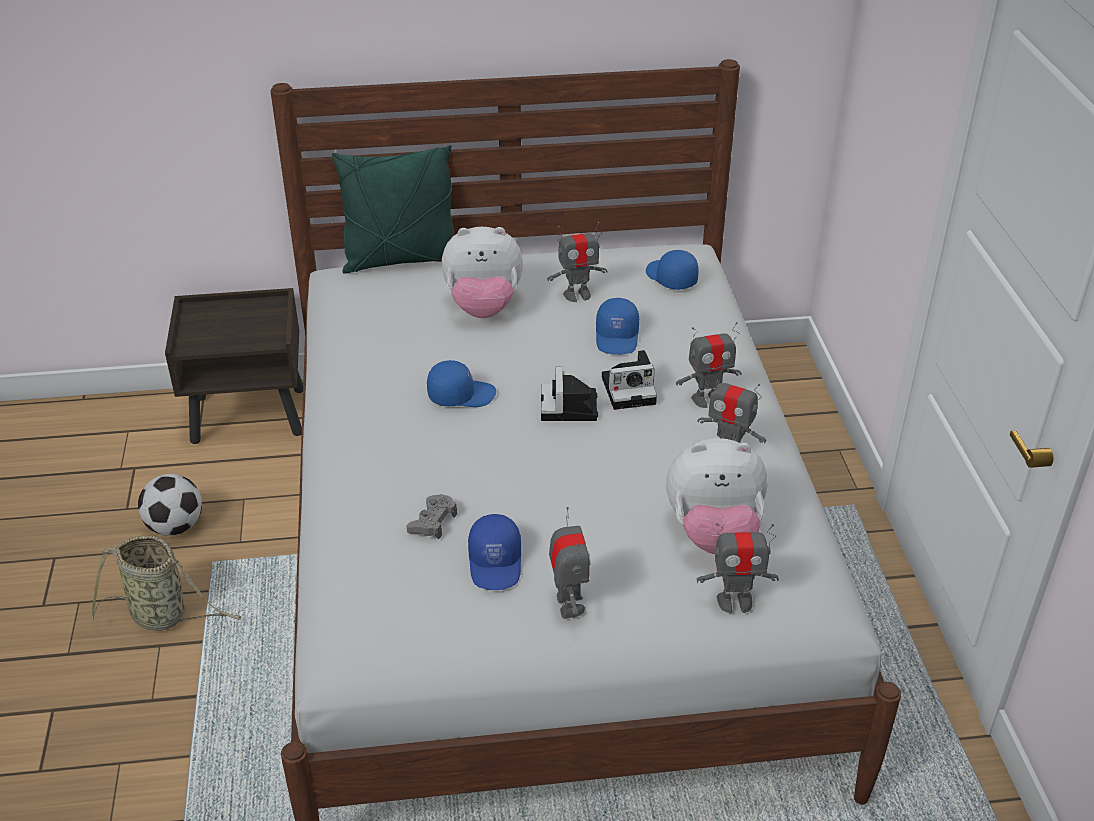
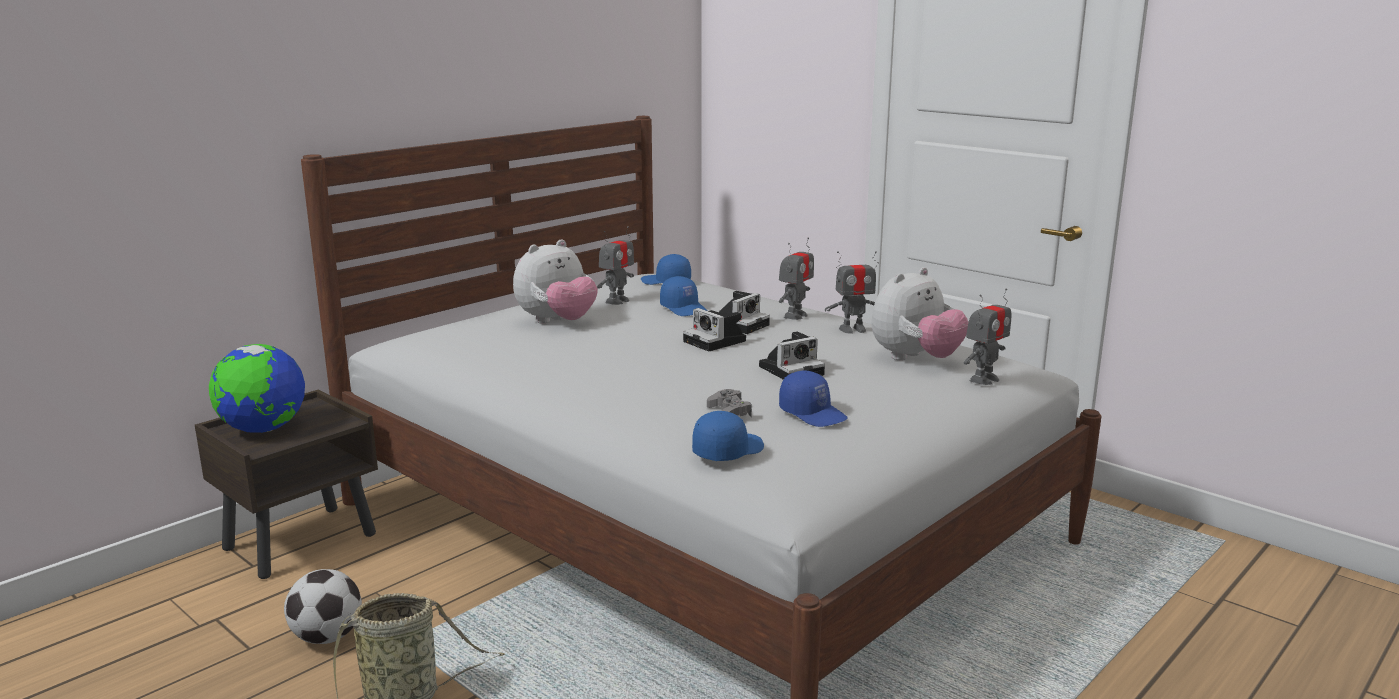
camera: 40 degrees left, 20 degrees down
(213, 322) = (263, 430): none -> globe
(401, 260) = (436, 323): green pillow -> none
(461, 394) = (625, 357): blue cap -> blue cap (727, 450)
(569, 604) = (897, 414): toy robot -> none
(571, 489) = (792, 370): none -> camera

